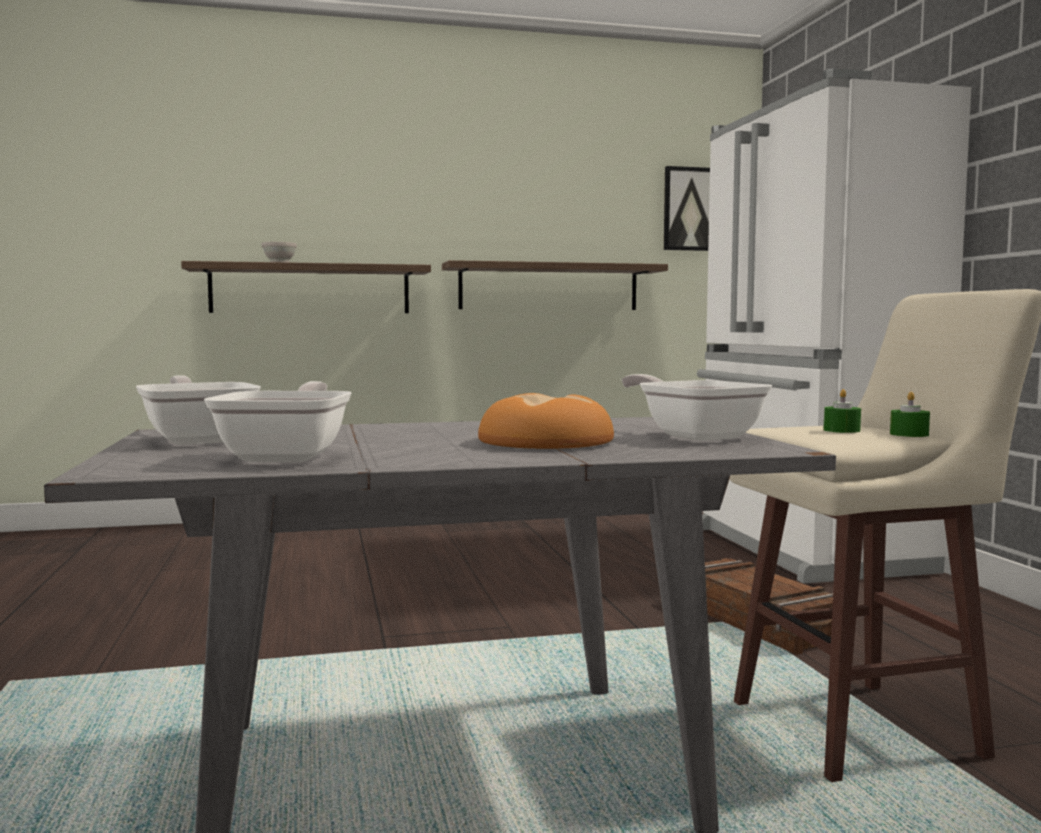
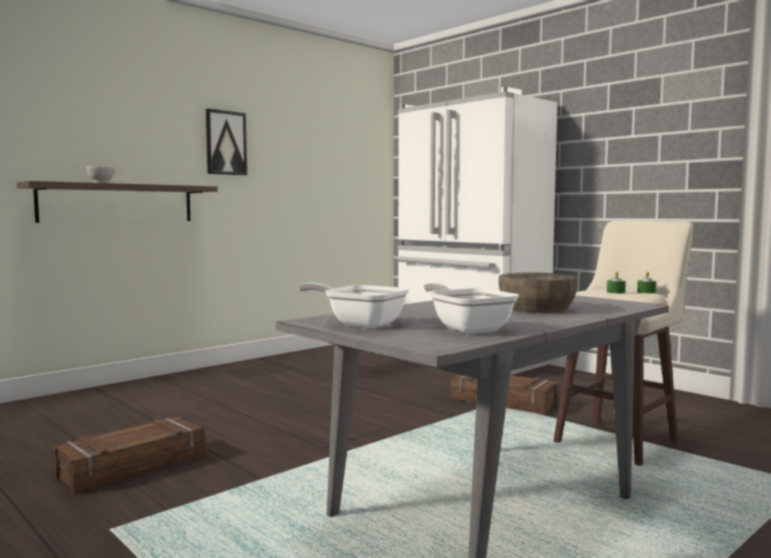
camera: 30 degrees left, 0 degrees up
(153, 614) = (132, 466): none -> crate
(546, 441) = (536, 308): bread -> brown bowl
(549, 287) = (280, 201): shelf -> none
(690, 209) = (359, 151): picture -> picture (226, 143)
(694, 436) = (579, 300): frying pan -> none

